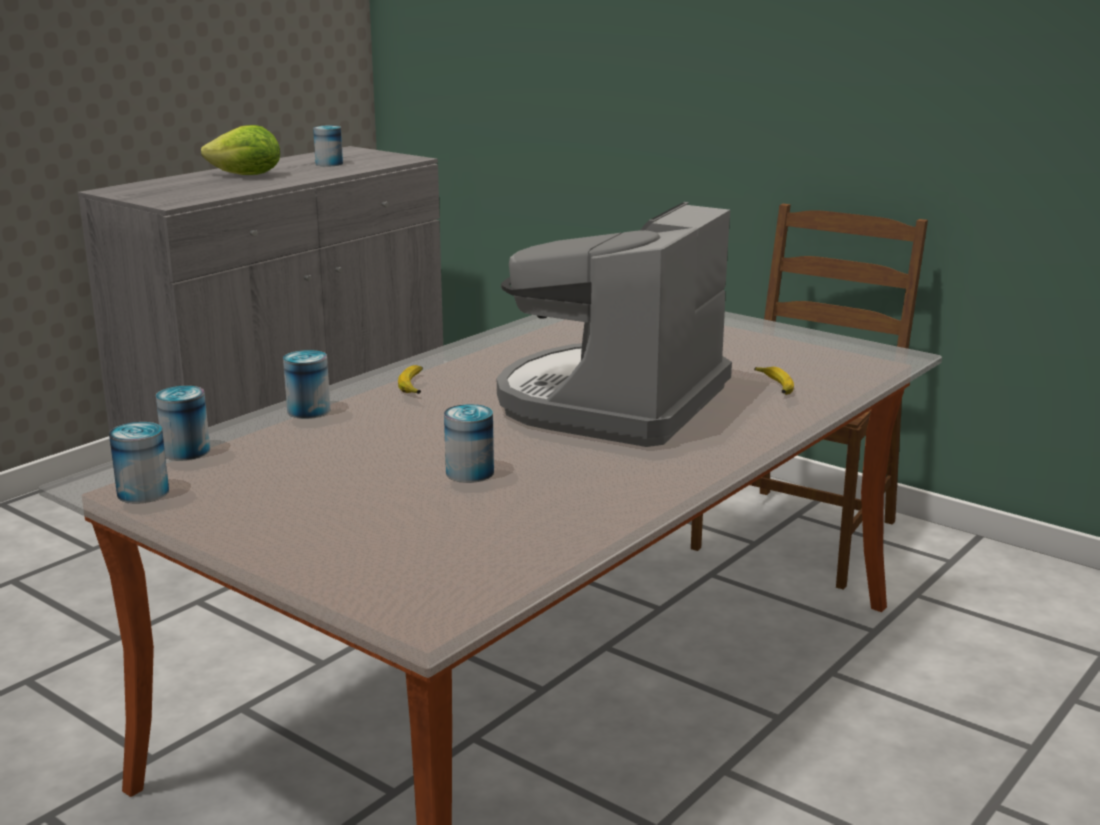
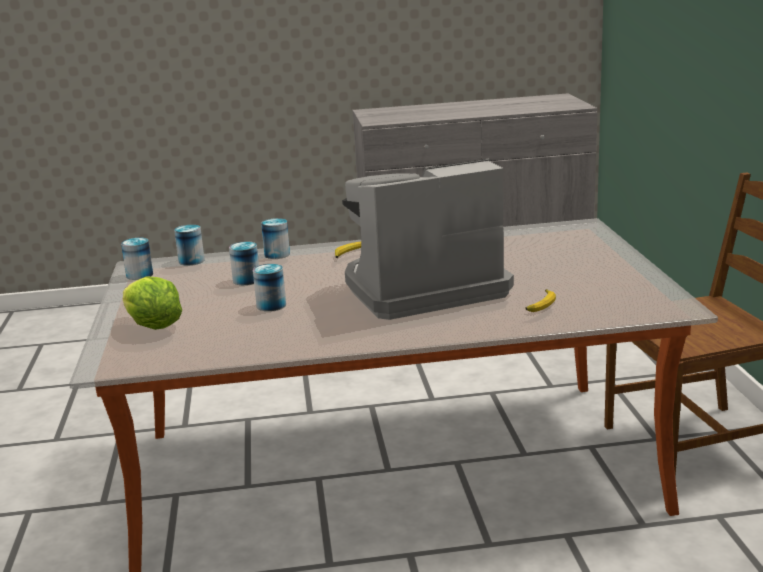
camera: 45 degrees right, 0 degrees up
(247, 176) = (455, 108): lettuce -> lettuce (153, 327)
(329, 164) = (520, 105): can -> can (246, 280)

